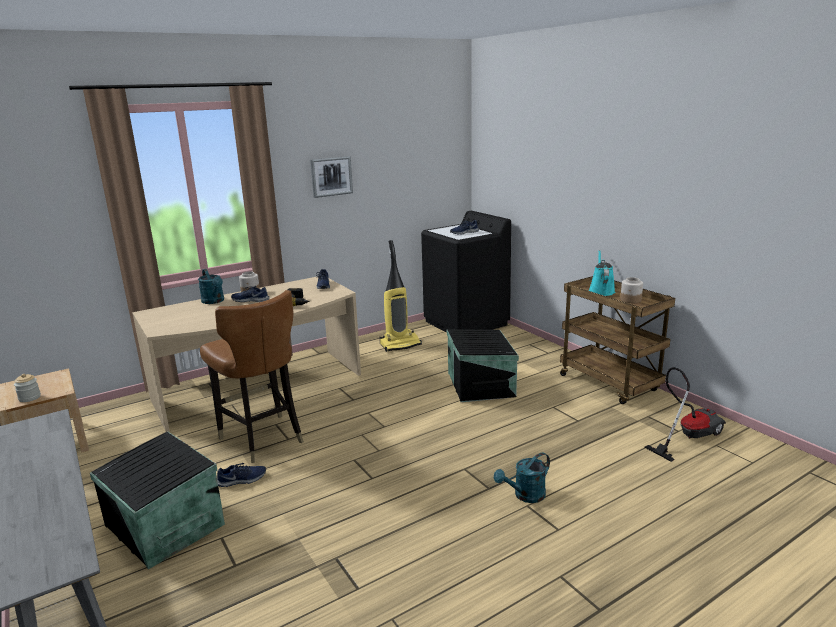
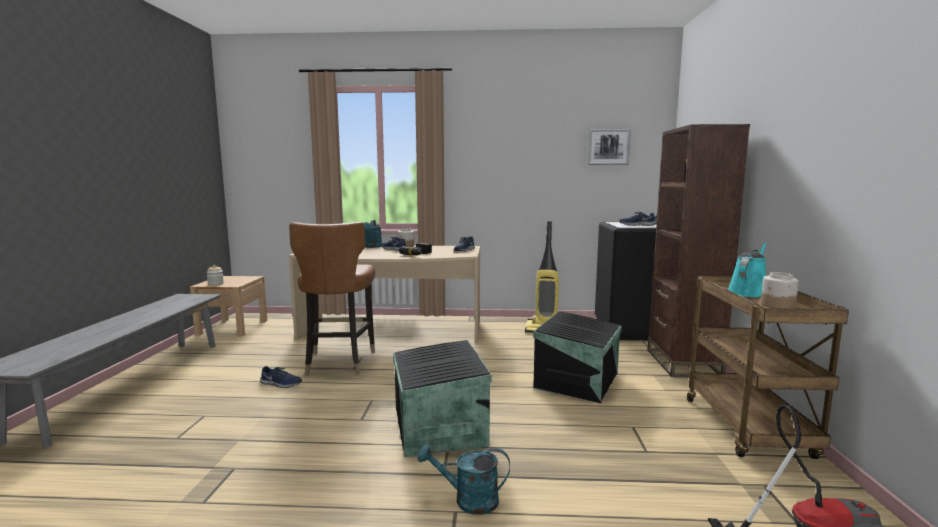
camera: 35 degrees right, 10 degrees down
(163, 526) = (193, 393): black storage box -> black storage box (437, 427)
(331, 176) = (505, 157): picture -> picture (608, 147)
(528, 345) = (683, 363): none -> brown bookcase

